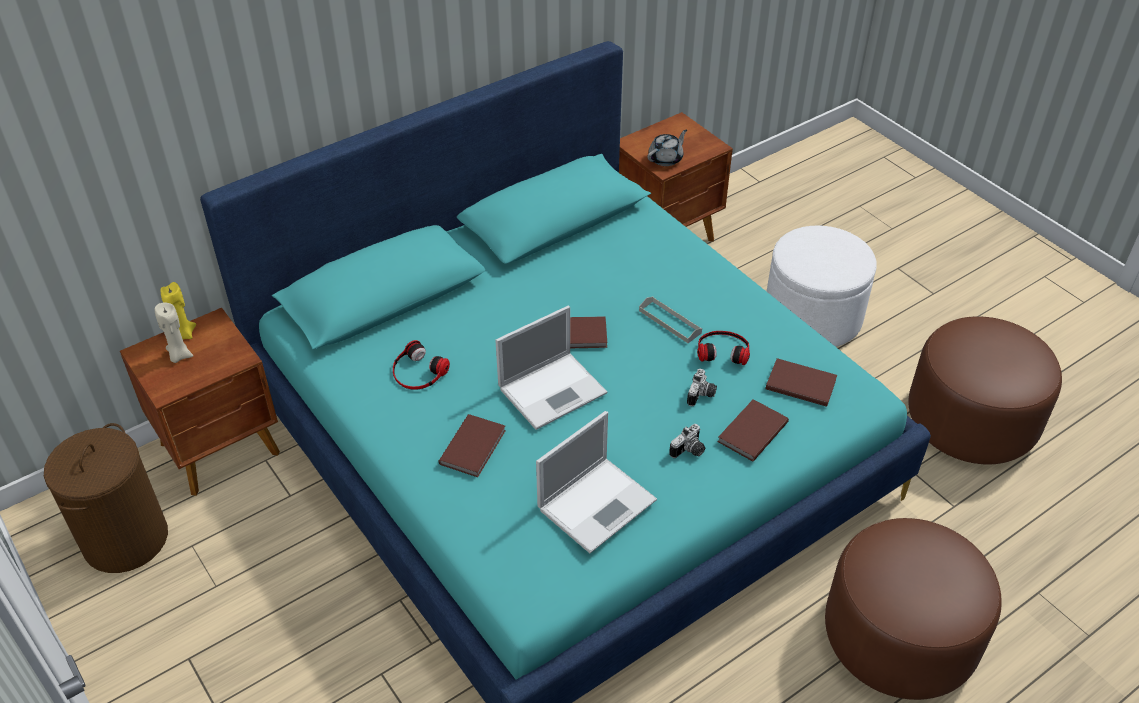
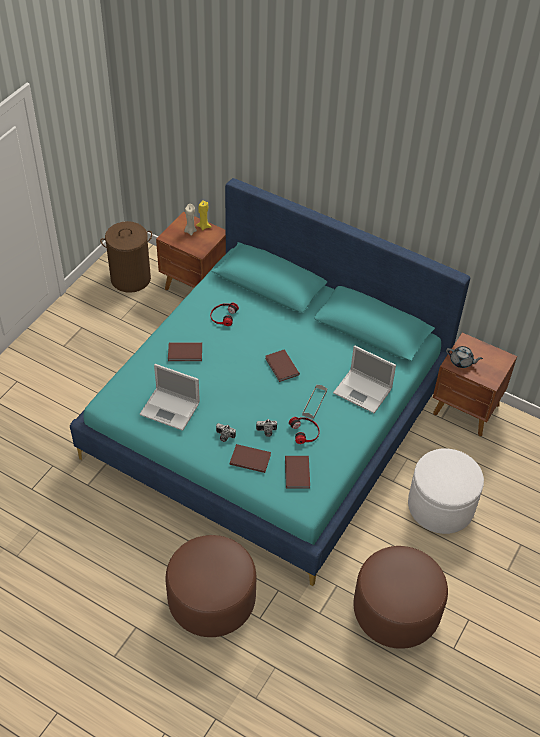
camera: 65 degrees right, 5 degrees up
(554, 389) = (236, 370): laptop -> laptop (363, 391)

